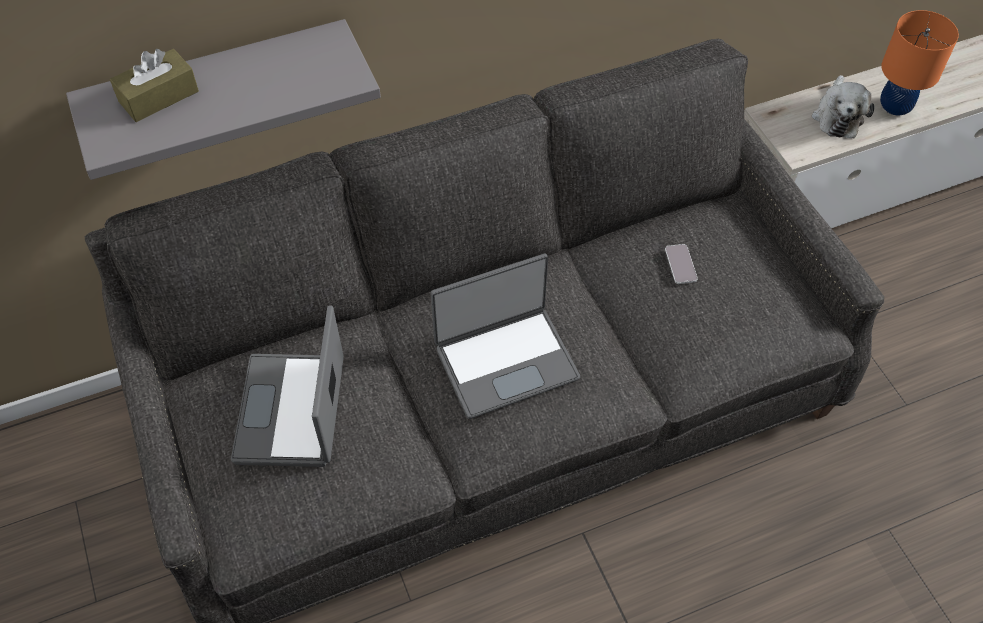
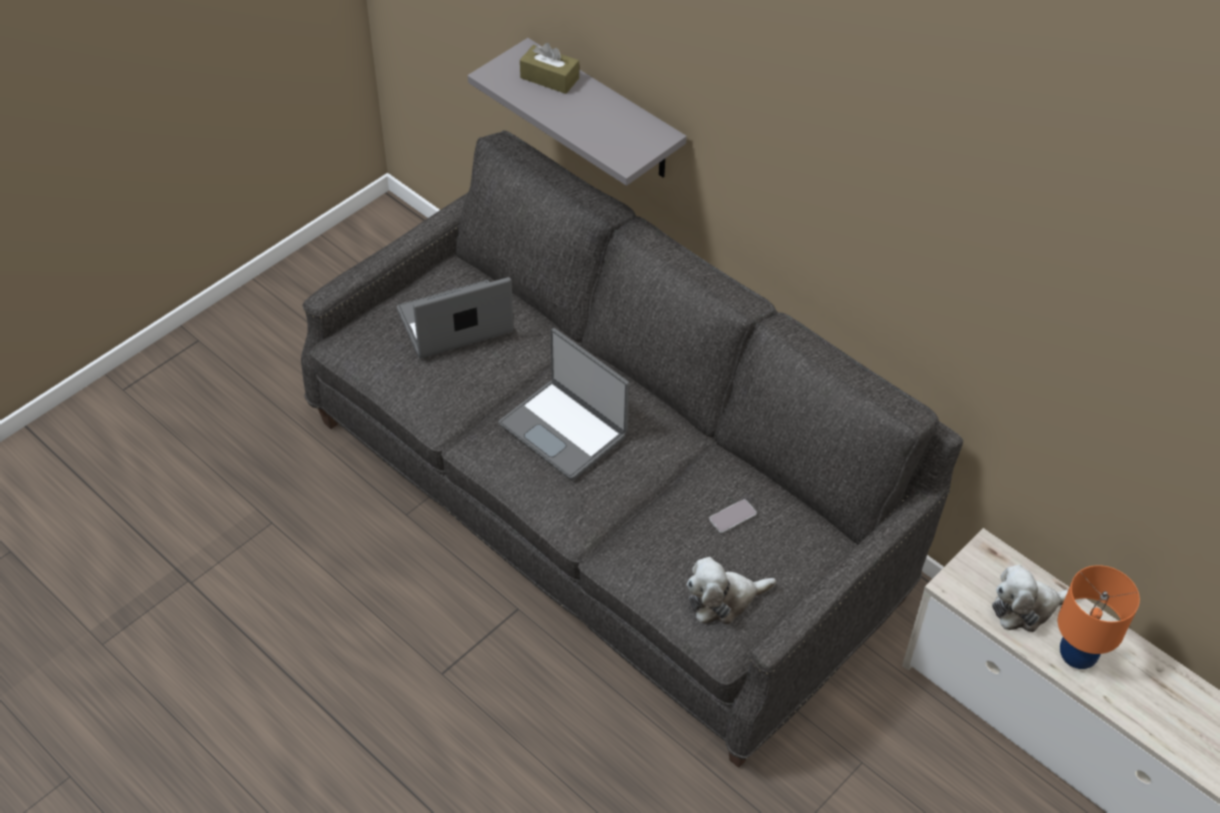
camera: 65 degrees right, 5 degrees down
(774, 310) = (724, 600): none -> plush toy

